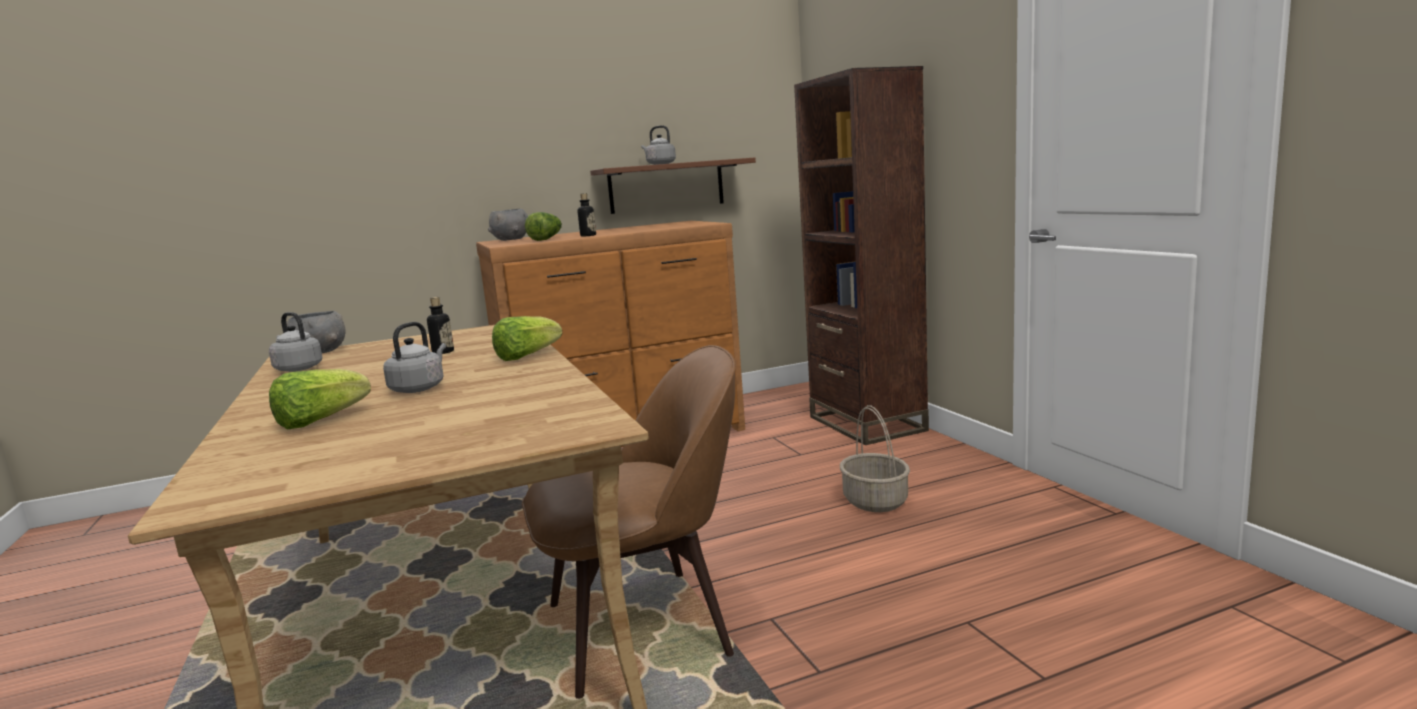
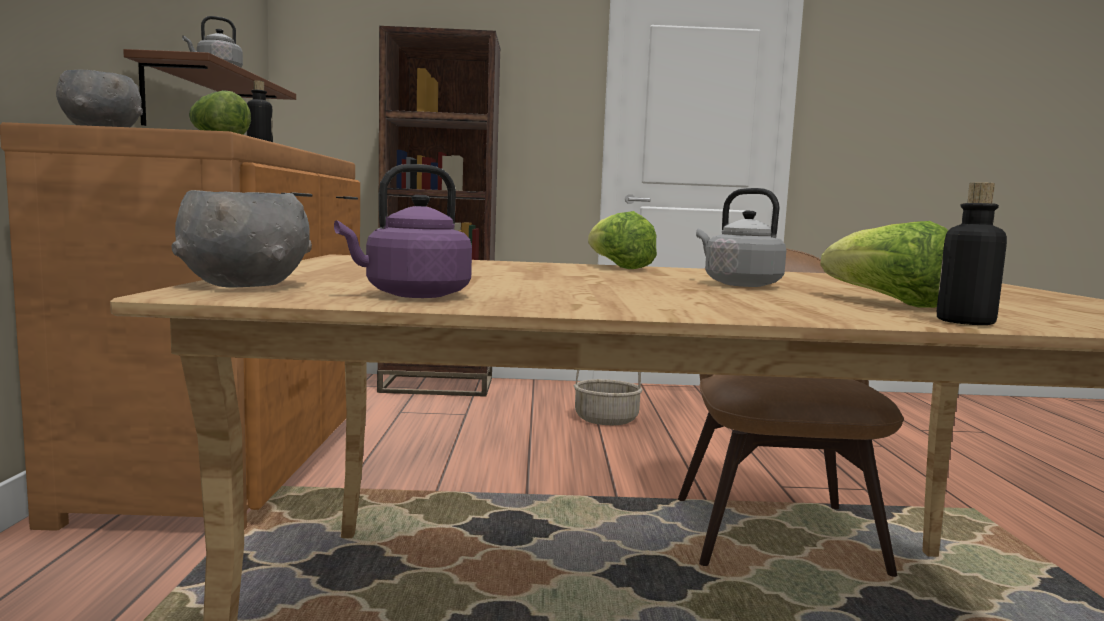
camera: 70 degrees left, 5 degrees down
(297, 368) = (412, 295): grey kettle -> purple kettle
(443, 352) = (494, 271): bottle -> bottle (965, 322)

